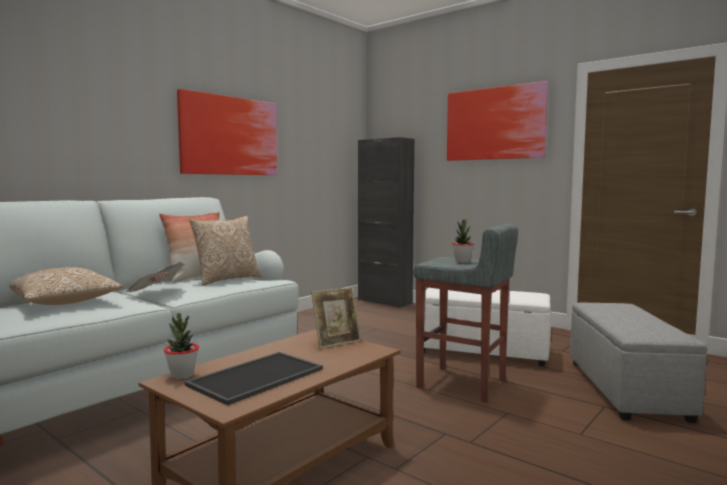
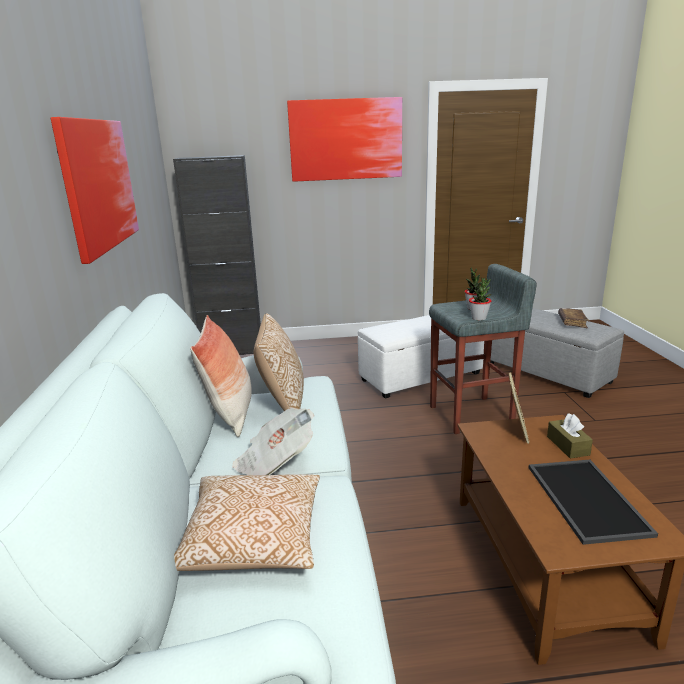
camera: 45 degrees left, 15 degrees up
(182, 375) = (548, 537): potted plant -> potted plant (479, 318)
(340, 359) = (568, 446): none -> brown tissue box
(645, 323) = (572, 322): none -> brown book

